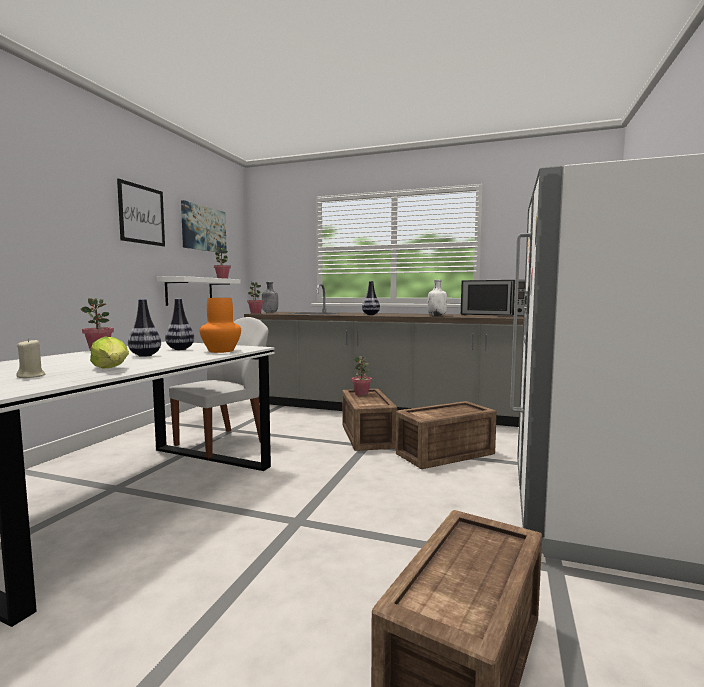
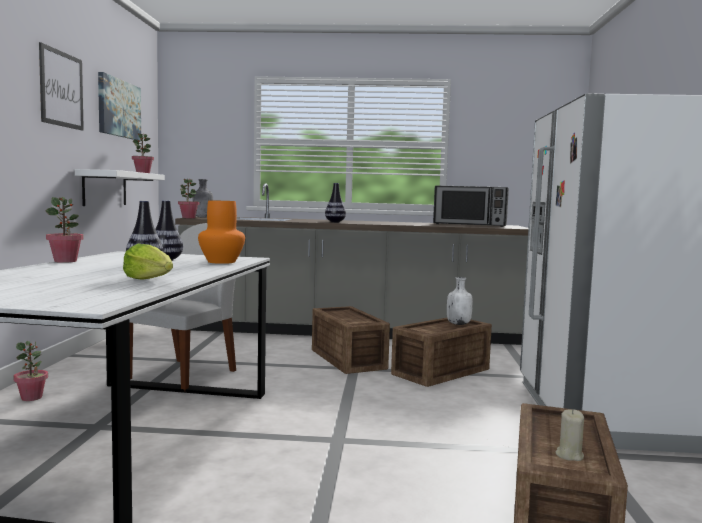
camera: 15 degrees left, 0 degrees up
(31, 376) = (79, 288): beige candle -> beige candle (569, 455)
(361, 394) = (337, 312): potted plant -> potted plant (32, 398)
(437, 316) = (411, 224): white bottle -> white bottle (458, 324)

